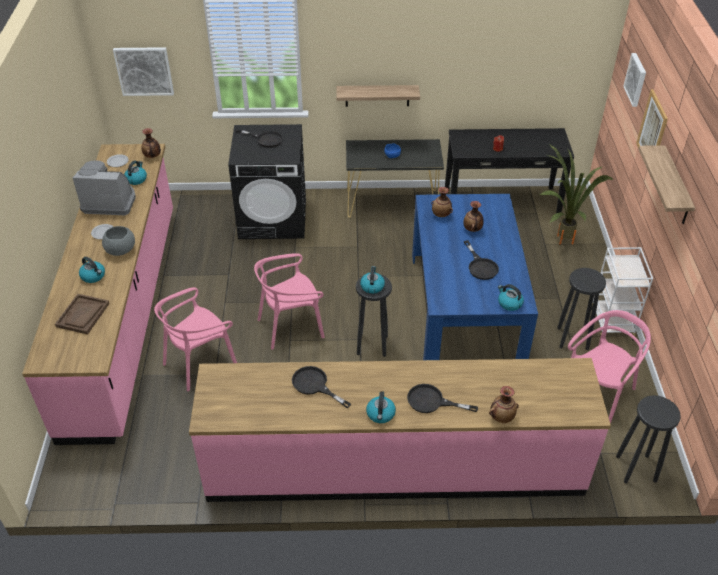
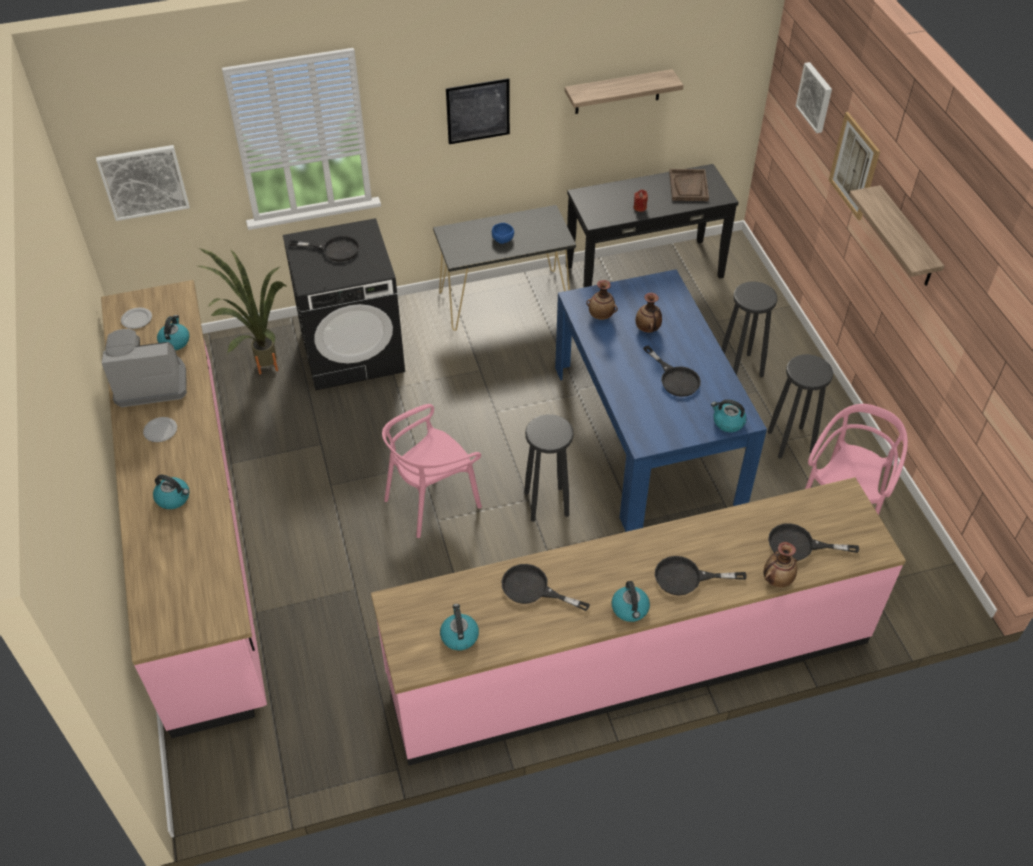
camera: 15 degrees left, 5 degrees up
(83, 315) = (182, 558): brown tray -> brown tray (688, 186)
(120, 250) = (196, 452): grey bowl -> none
(152, 156) = (184, 302): vase -> none
(200, 363) = (328, 578): pink chair -> none
(372, 286) = (548, 433): kettle -> kettle (459, 635)
(377, 95) = (471, 162): shelf -> shelf (618, 92)
(384, 57) = (478, 111): none -> picture
(528, 397) = (799, 545): none -> black frying pan
(559, 238) = (732, 310): potted plant -> potted plant (260, 366)
(611, 323) = (830, 412): white cart -> none
(636, 469) = (915, 595): black stool -> black stool (740, 369)

